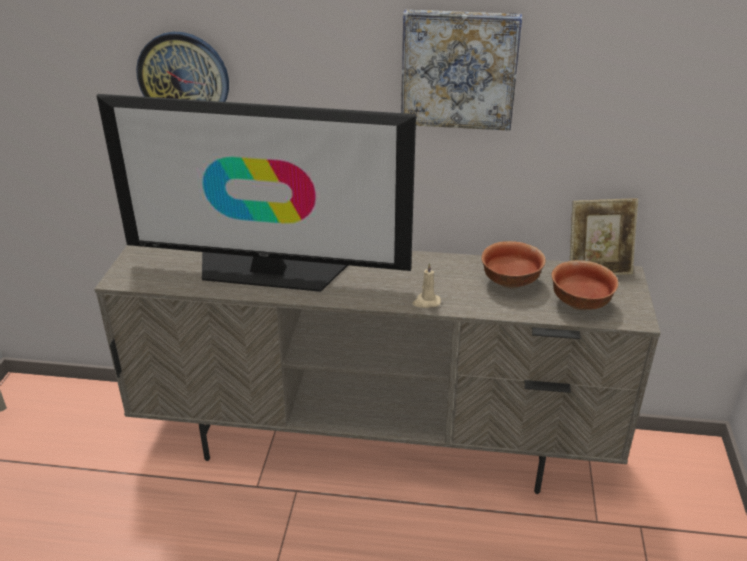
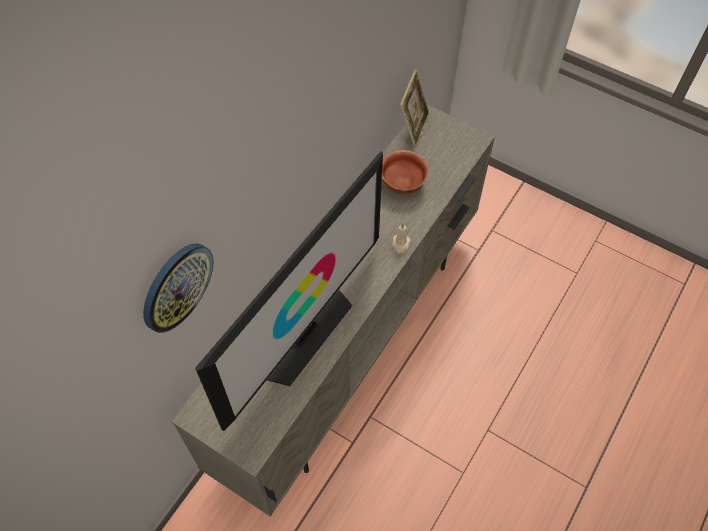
camera: 65 degrees left, 25 degrees up
(459, 69) = (333, 90): picture -> none
(581, 303) = (447, 158): bowl -> none

